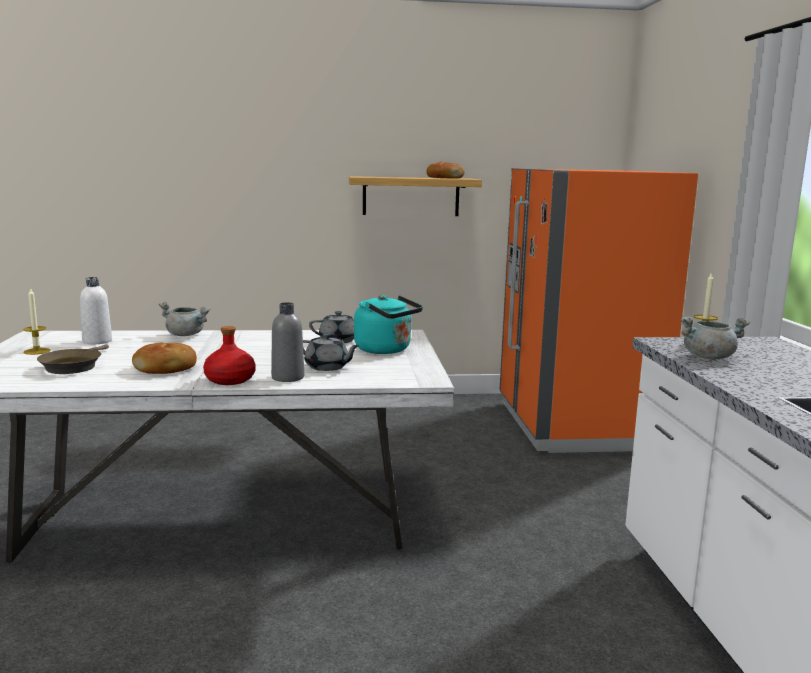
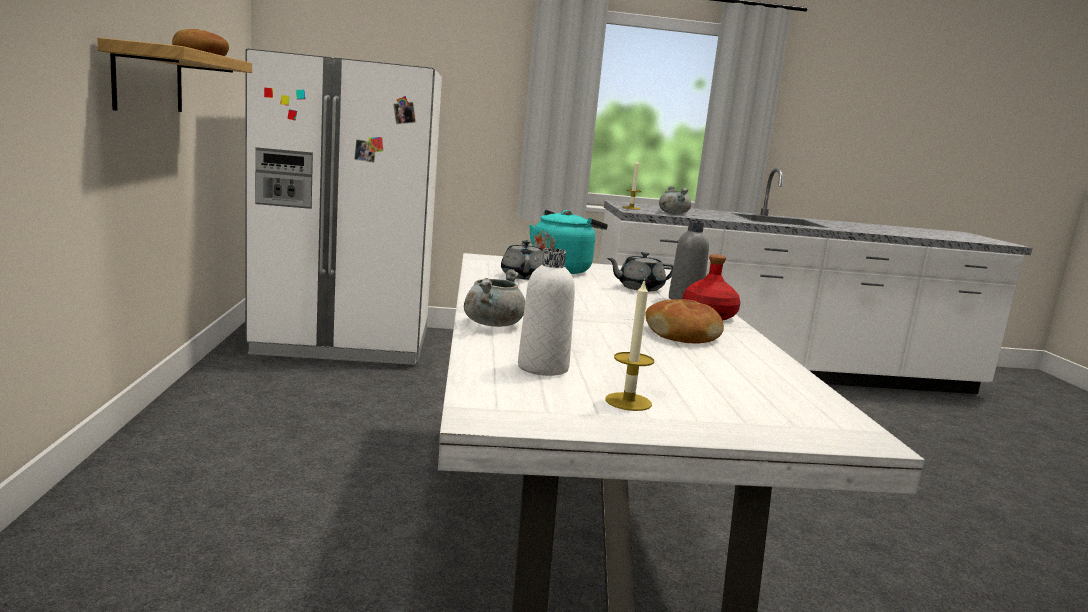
camera: 90 degrees left, 0 degrees up
(73, 366) = (704, 374): brown frying pan -> none
(327, 367) = (639, 288): grey teapot -> grey teapot turned 135 degrees counterclockwise
(575, 425) = (344, 342): orange fridge -> white fridge

